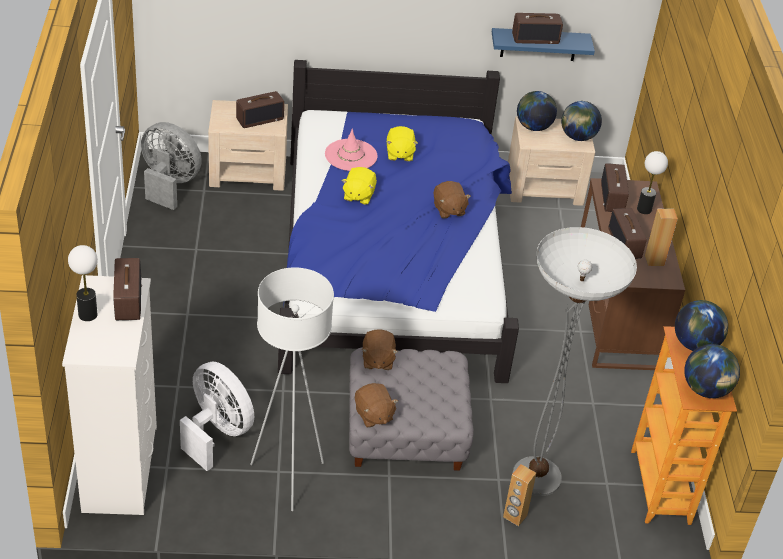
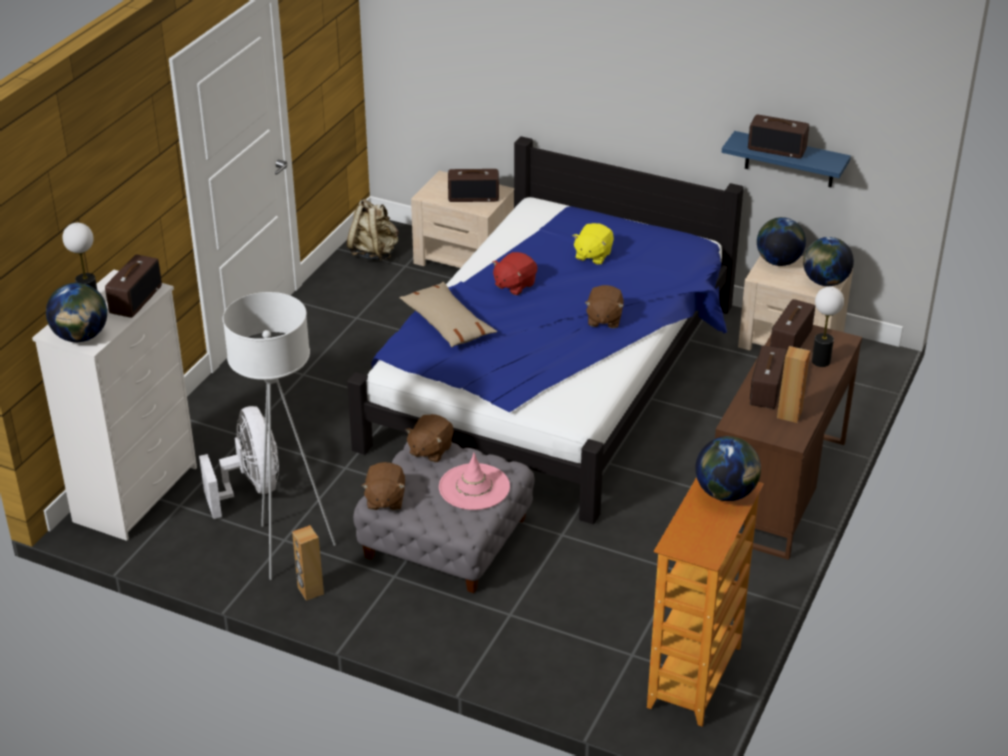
camera: 30 degrees right, 5 degrees down
(169, 184) = (374, 253): grey fan -> beige backpack
(330, 244) = (447, 324): none -> beige pillow
(351, 155) = (537, 246): pink hat -> pink hat (474, 487)
(358, 195) = (514, 285): yellow plush toy -> red plush toy
(514, 516) = (500, 655): brown speaker -> brown speaker (310, 591)
(536, 476) = (555, 624): floor lamp -> none
(706, 389) = (698, 540): globe -> globe (81, 337)

